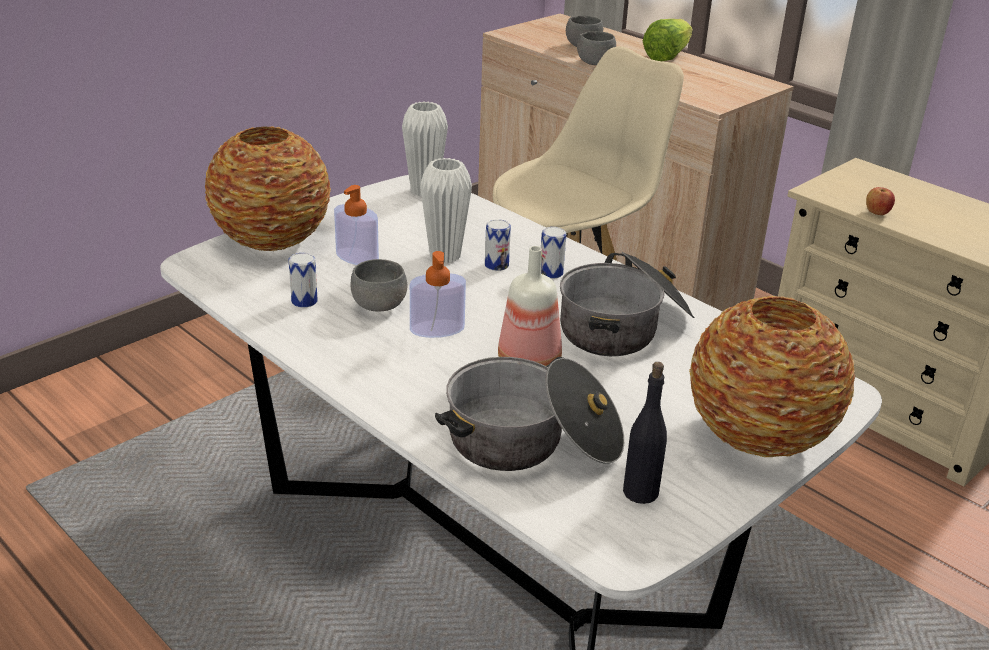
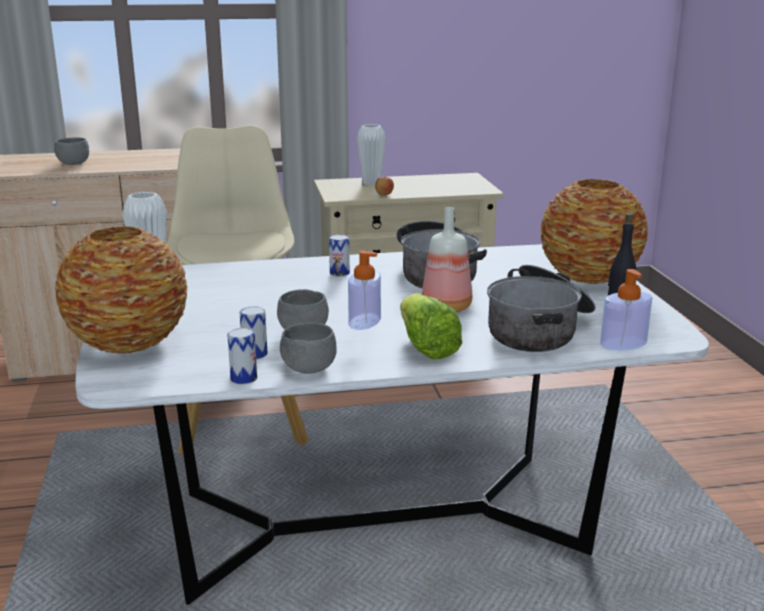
camera: 55 degrees left, 10 degrees down
(357, 257) = (215, 321): soap dispenser -> soap dispenser (623, 344)
(445, 256) = (264, 294): white vase -> white vase (371, 183)
(496, 265) = (304, 284): can -> can (244, 378)
(595, 63) = (110, 168): grey bowl -> grey bowl (308, 368)
(666, 56) = (143, 153): lettuce -> lettuce (426, 347)

